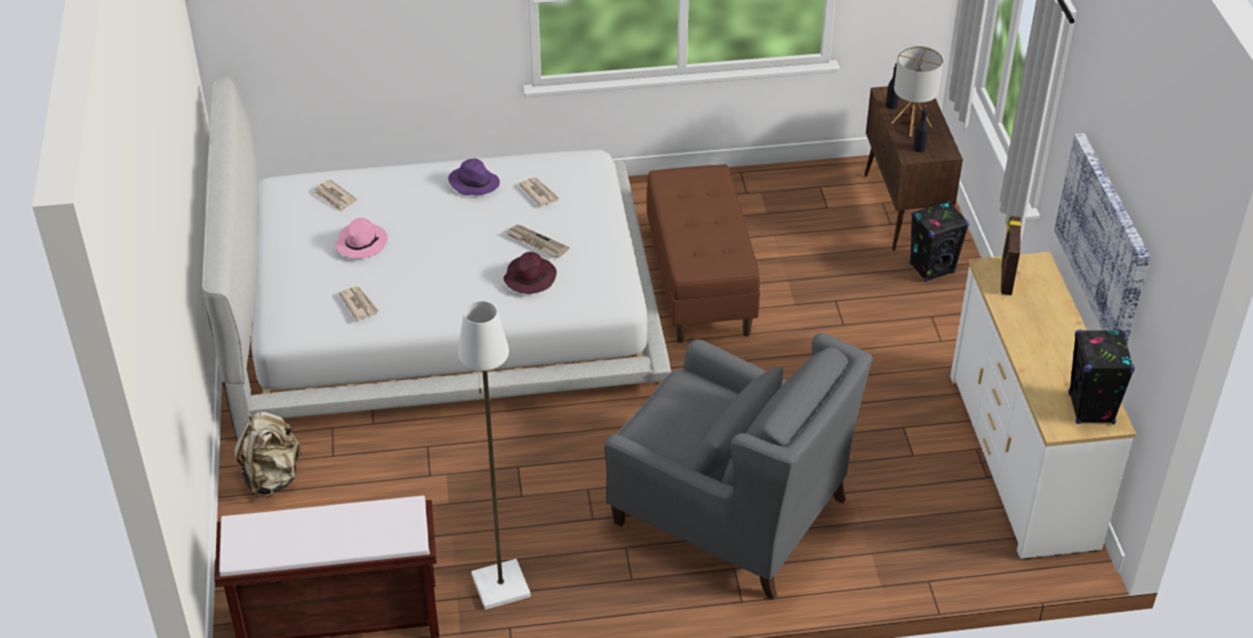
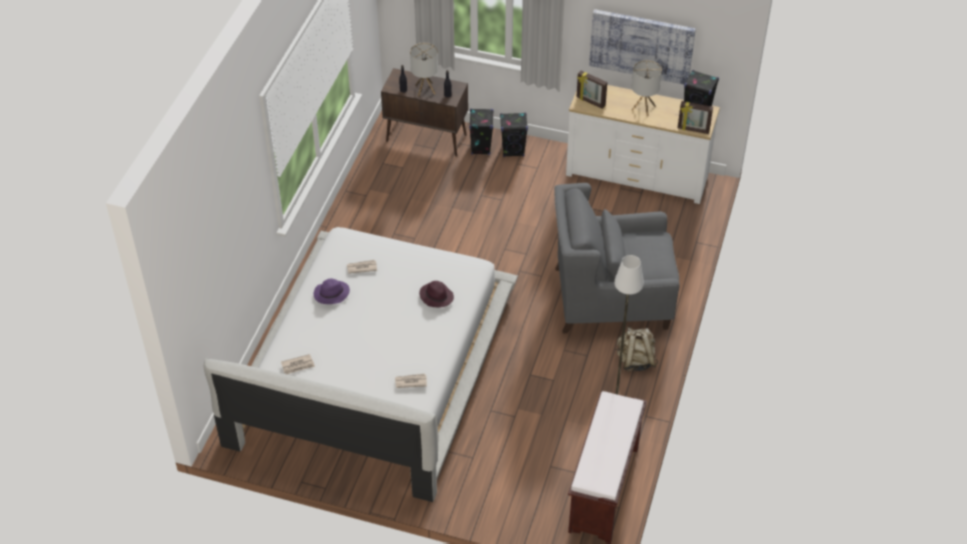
camera: 65 degrees left, 5 degrees up
(272, 477) = (474, 492): beige backpack -> beige backpack (635, 360)
(361, 243) = (353, 364): pink hat -> none
(536, 243) = (407, 283): newspaper -> none
(698, 282) = (429, 245): brown bench -> none
(729, 511) = (611, 298): grey armchair -> grey armchair turned 150 degrees counterclockwise
(955, 303) = (513, 150): none -> black speaker
(1046, 340) = (643, 108): none -> table lamp
(1046, 415) = (693, 130): none -> picture frame

